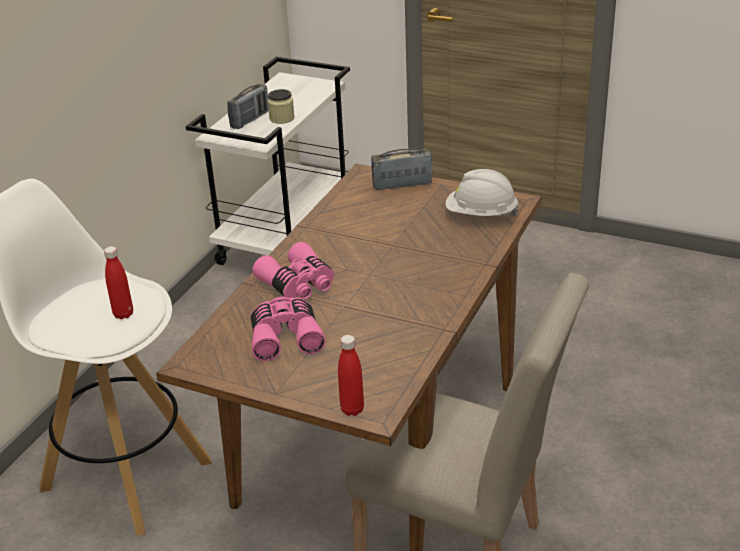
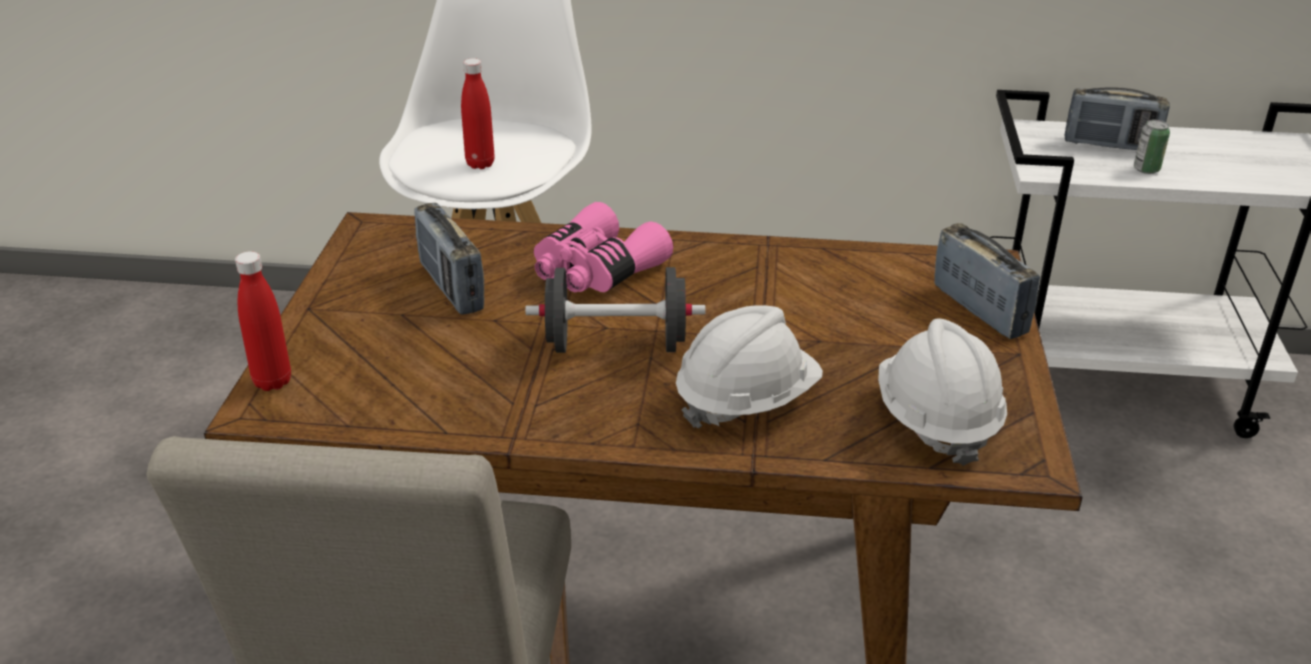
camera: 70 degrees right, 0 degrees up
(282, 118) = (1146, 169): jar -> can
(285, 336) = (451, 287): pink binoculars -> radio
(377, 288) = (616, 345): none -> black dumbbell
(444, 258) = (746, 400): none -> white hard hat

